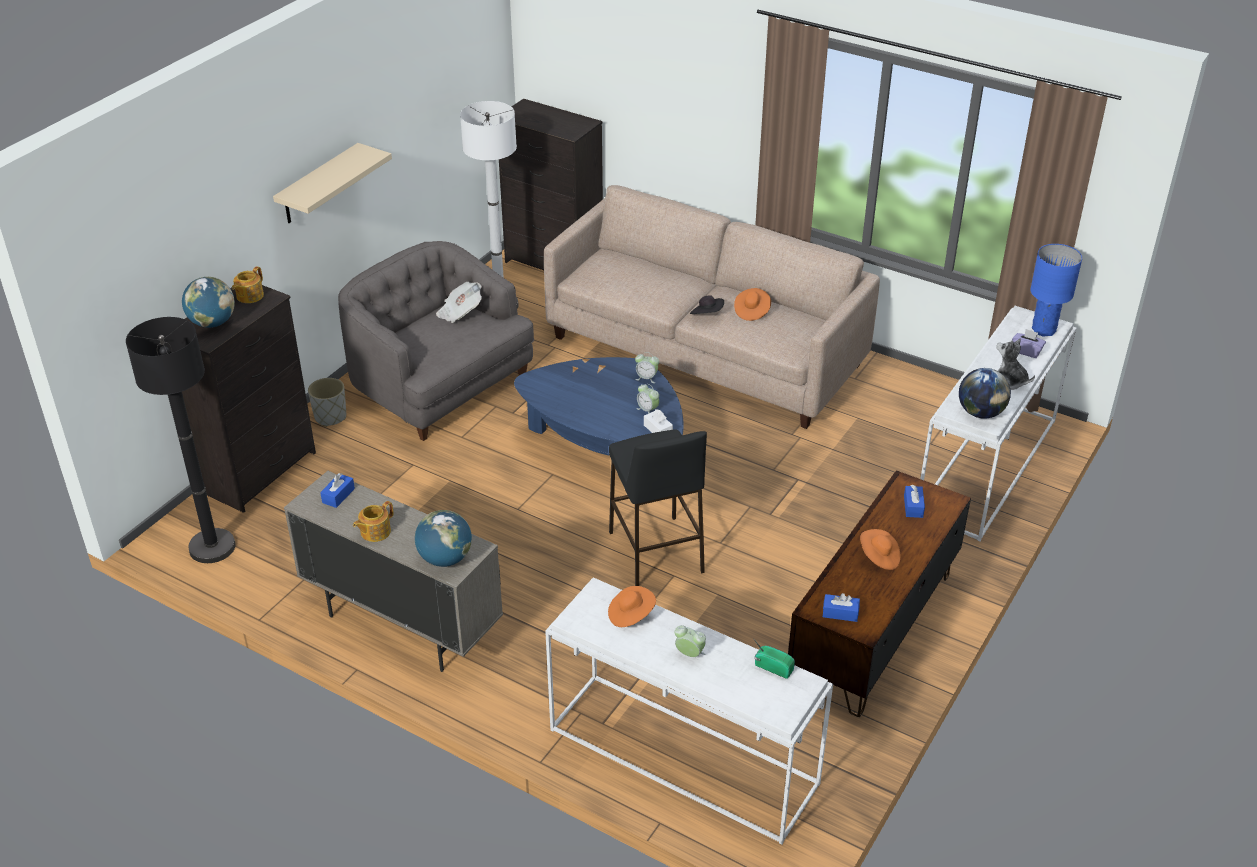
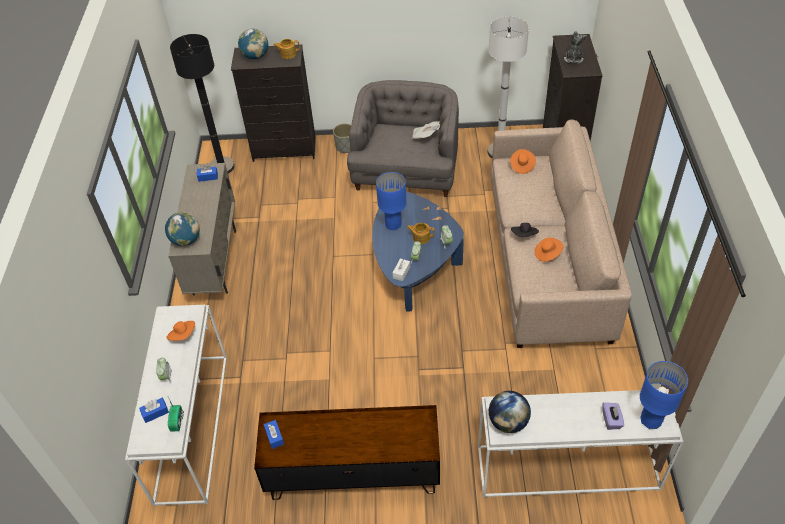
camera: 60 degrees right, 10 degrees up
(319, 185) = (378, 15): beige shelf -> none
(374, 532) = (189, 204): teapot -> teapot (421, 237)
(573, 404) = (393, 224): none -> blue table lamp
(656, 552) = (343, 333): black stool -> none
(879, 557) = (340, 434): orange hat -> orange hat (522, 166)
(913, 506) = (404, 431): blue tissue box -> blue tissue box (155, 413)
(1009, 381) = (563, 424): plush toy -> plush toy (573, 59)

